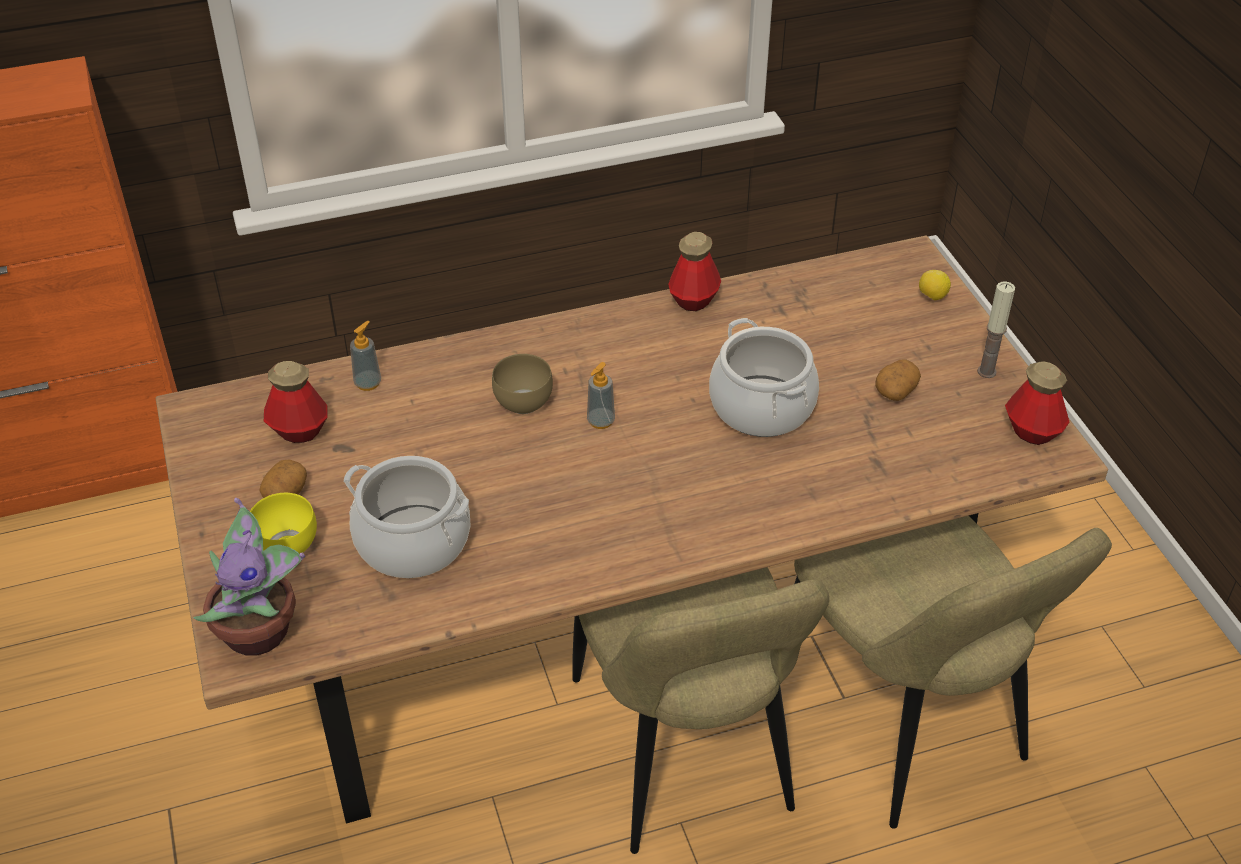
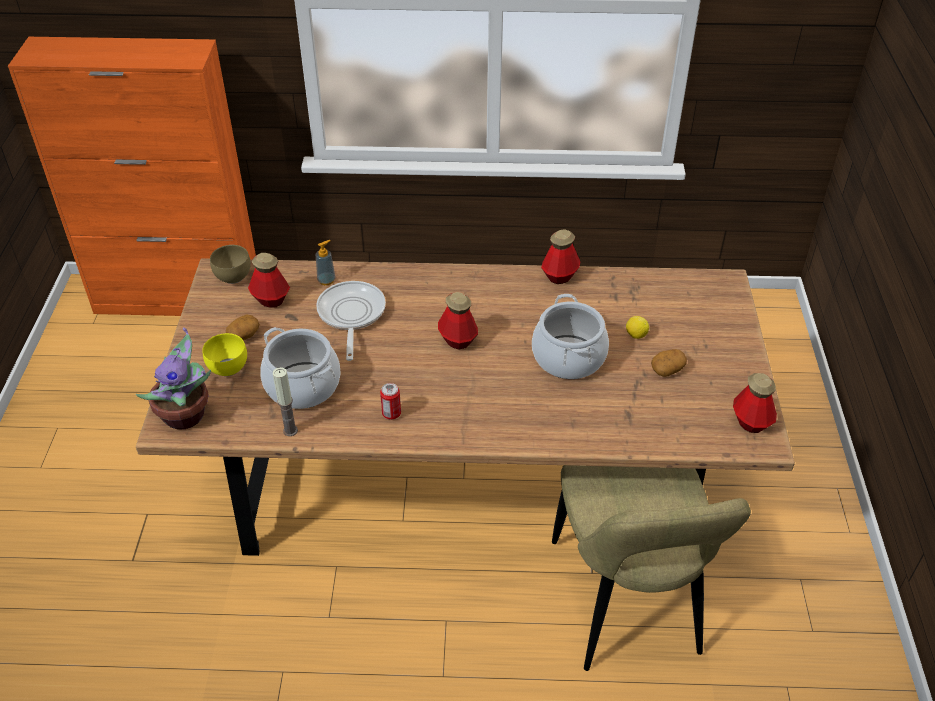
camera: 20 degrees right, 0 degrees up
(431, 425) = (351, 316): none -> frying pan
(522, 401) = (414, 315): brown bowl -> brown bowl (233, 276)
(561, 547) = (391, 414): none -> can
(600, 421) = (458, 340): soap dispenser -> bottle
(684, 754) = (469, 577): beige chair -> none
(932, 296) = (726, 312): lemon -> lemon (635, 335)
(986, 371) = (739, 373): candle -> candle (290, 430)

